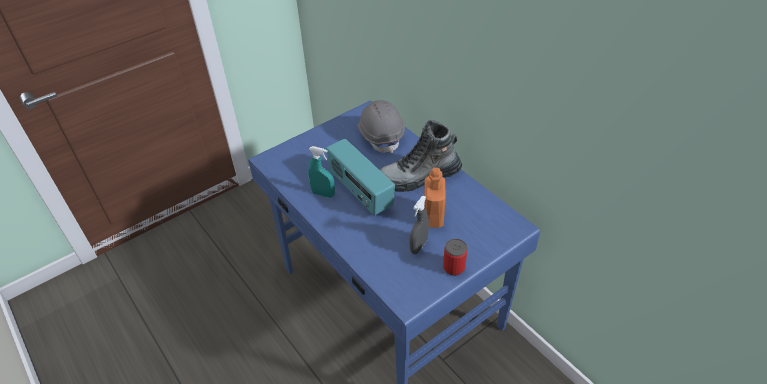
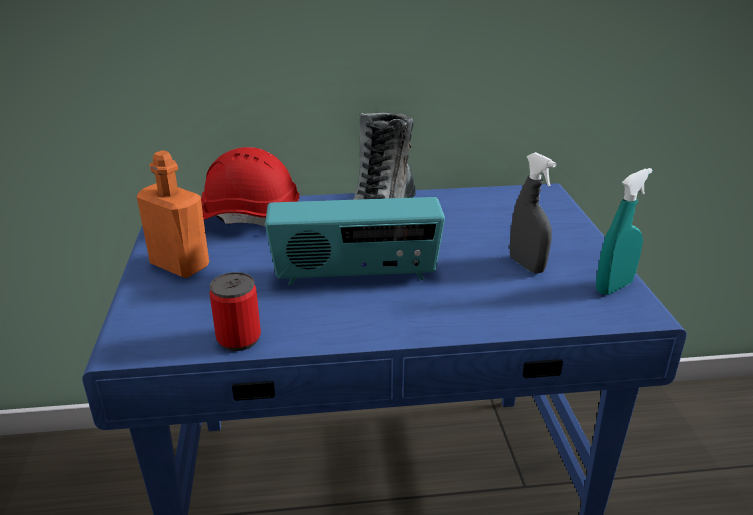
camera: 60 degrees left, 15 degrees down
(323, 194) = (314, 311): turquoise spray bottle -> turquoise spray bottle (614, 287)
(380, 135) = (247, 219): grey hard hat -> red hard hat
(433, 217) = (476, 236): orange bottle -> orange bottle (180, 265)
(454, 267) = (591, 253): can -> can (239, 339)

